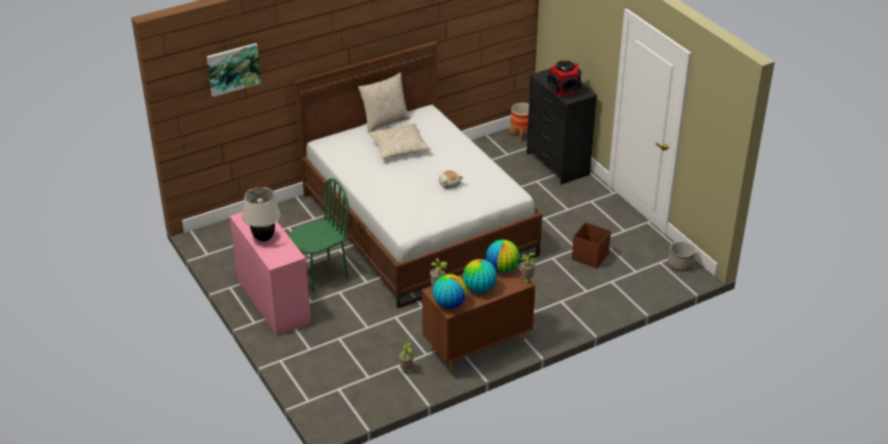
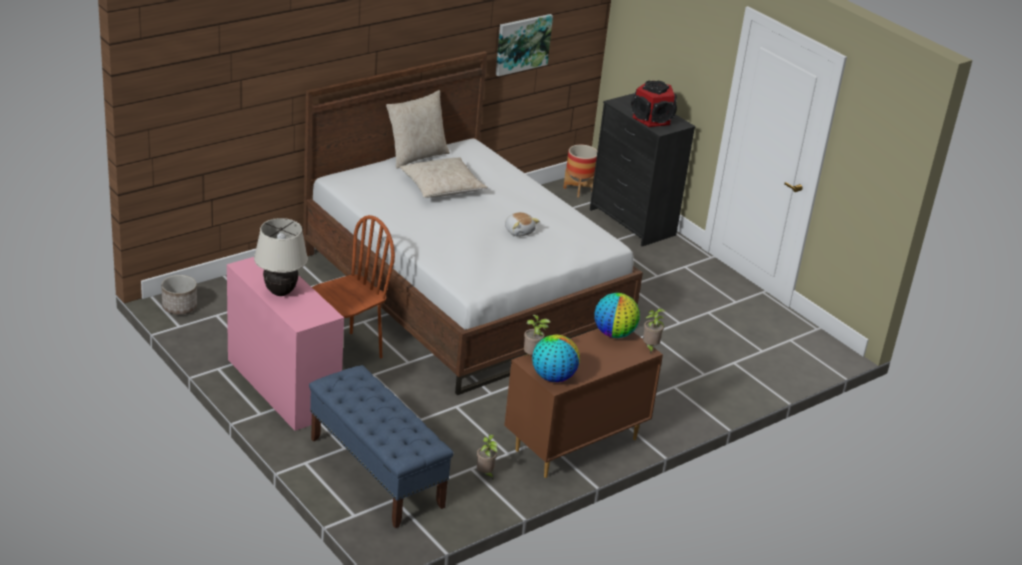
camera: 10 degrees left, 5 degrees down
(233, 69) = (228, 66): picture -> picture (522, 44)
(321, 275) = (344, 353): green chair -> brown chair
(329, 368) = (376, 472): none -> blue bench
(479, 289) = (589, 358): globe -> none
(589, 256) = (698, 332): brown storage box -> none
(680, 265) = (817, 343): planter -> planter (180, 307)

